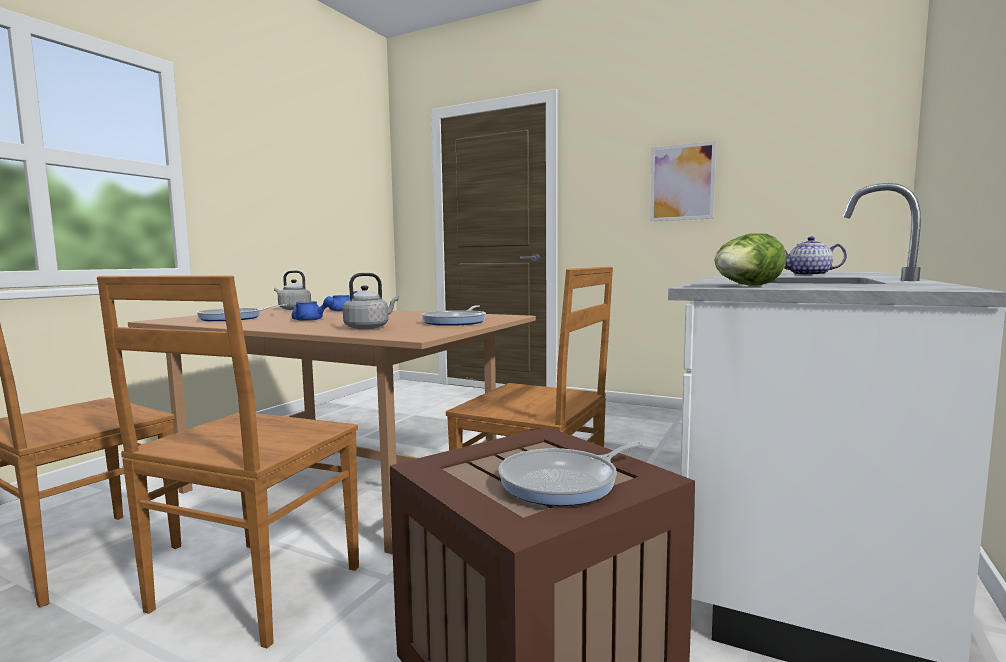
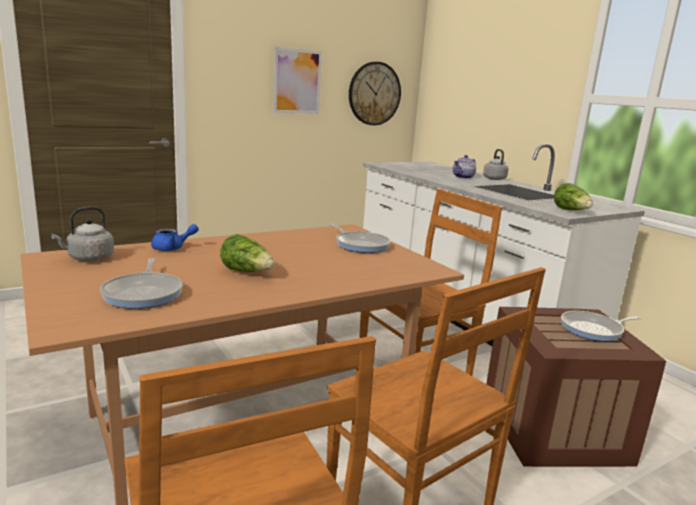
camera: 60 degrees left, 10 degrees up
(311, 320) = (247, 272): blue teapot -> lettuce
(369, 327) = (357, 269): grey kettle -> grey kettle (493, 178)
(564, 482) = (594, 330): frying pan -> frying pan turned 75 degrees clockwise
(811, 182) = (374, 94): none -> wall clock

